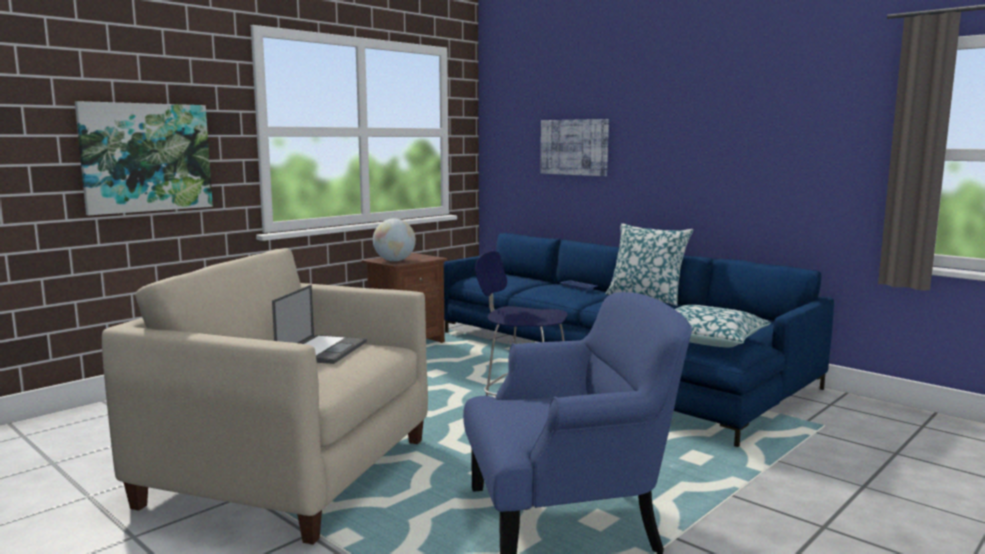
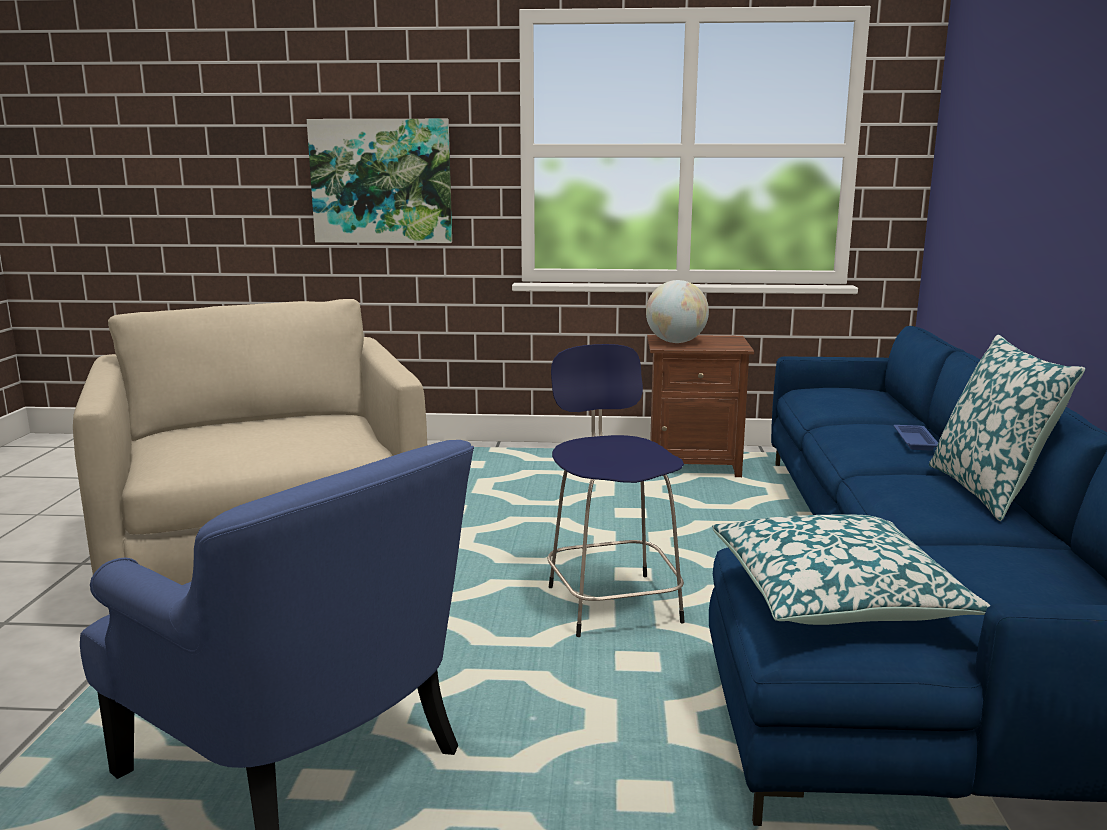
camera: 50 degrees right, 5 degrees up
(322, 350) = (287, 428): laptop -> none
(574, 147) = (1016, 178): picture -> none

